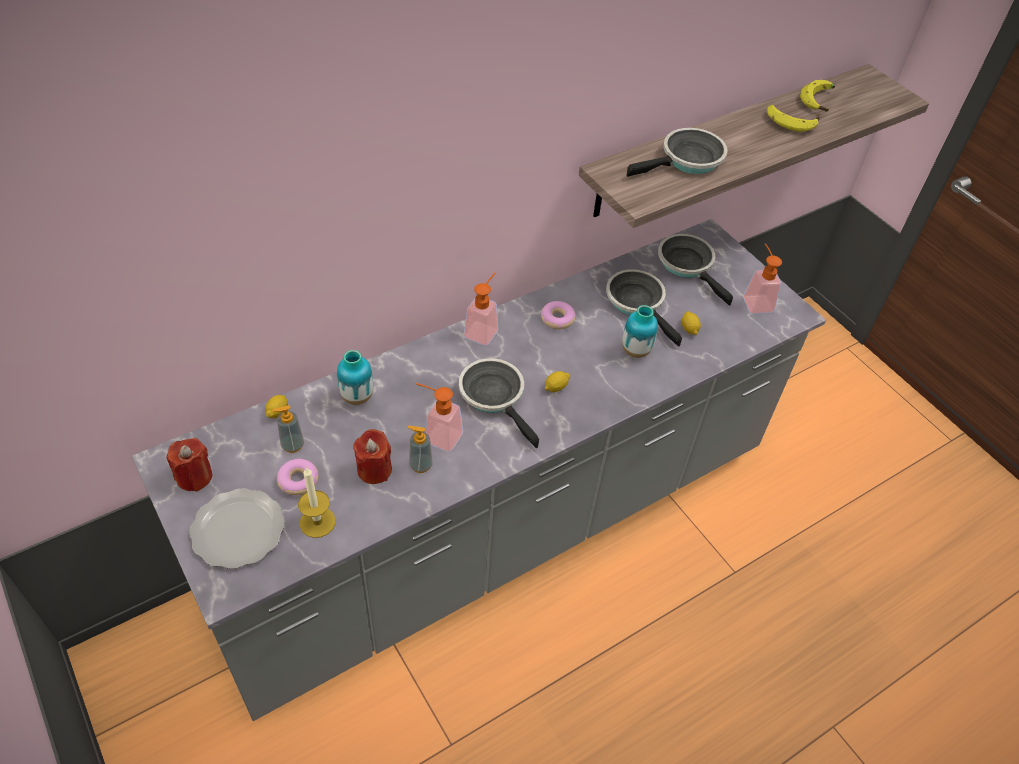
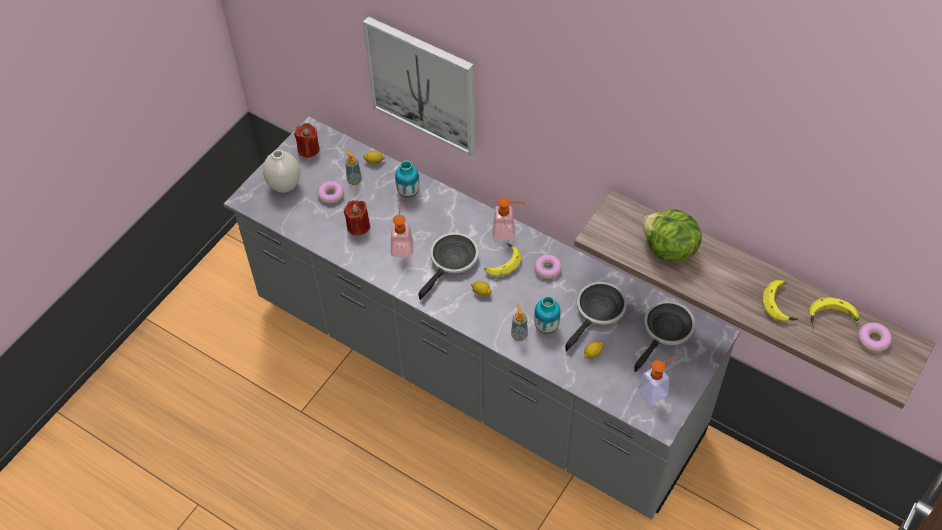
camera: 70 degrees right, 5 degrees up
(240, 530) = (285, 186): plate -> white vase
(316, 232) = (423, 84): none -> picture
(317, 522) = (308, 217): candle -> none
(420, 465) = (374, 247): soap dispenser -> soap dispenser (519, 335)
(524, 353) = (501, 263): none -> banana
(687, 160) = (668, 250): frying pan -> lettuce
(854, 90) = (873, 340): none -> donut

